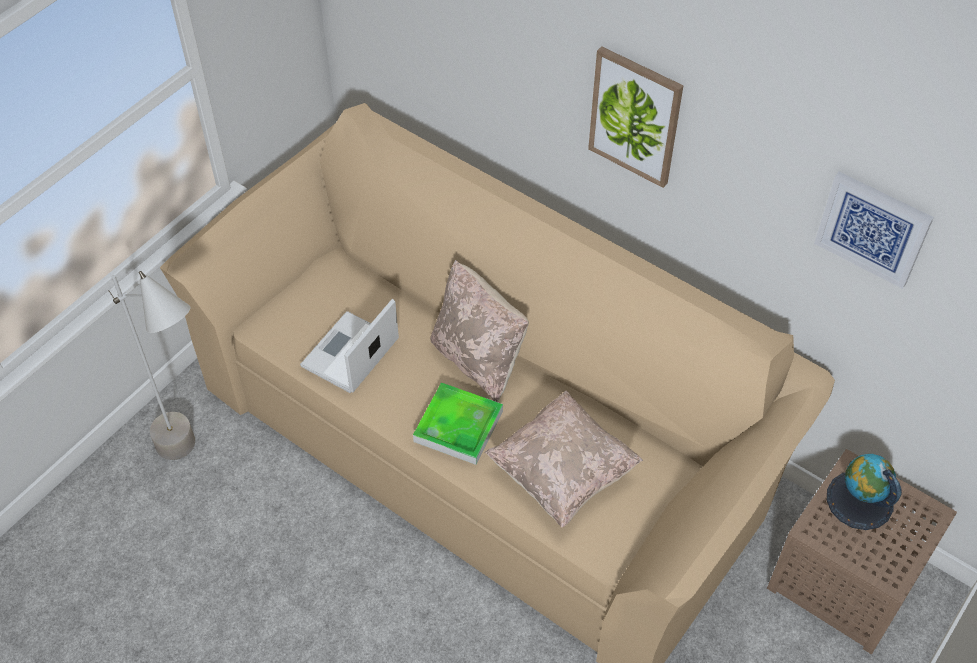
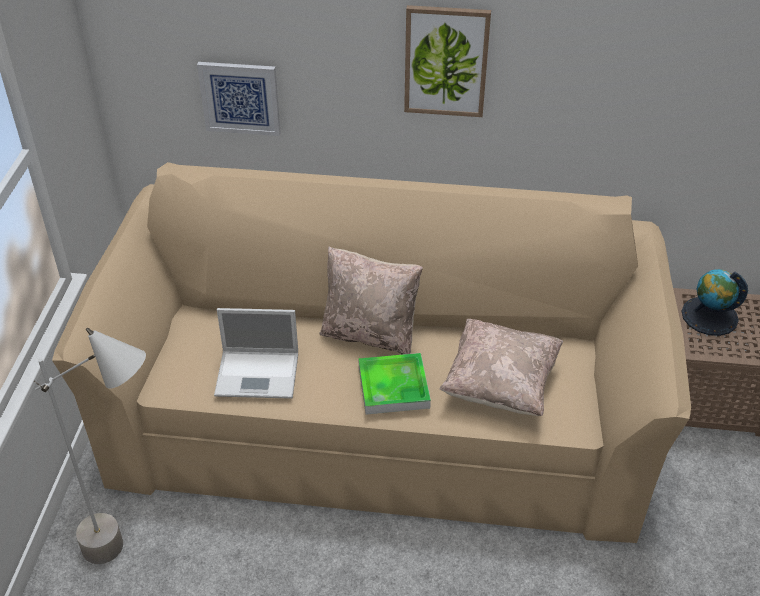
camera: 30 degrees left, 10 degrees down
(349, 354) = (259, 374): laptop -> laptop turned 90 degrees counterclockwise
(873, 228) = (677, 69): picture -> picture (240, 98)

